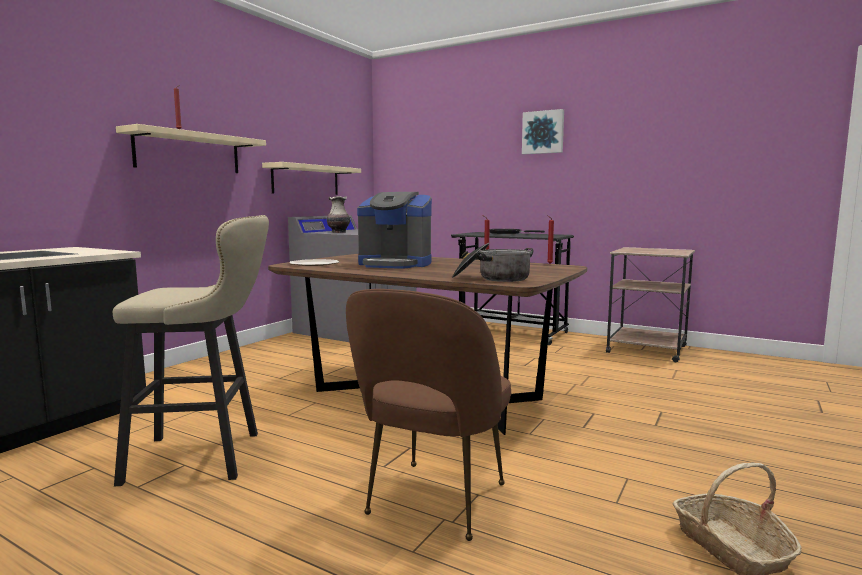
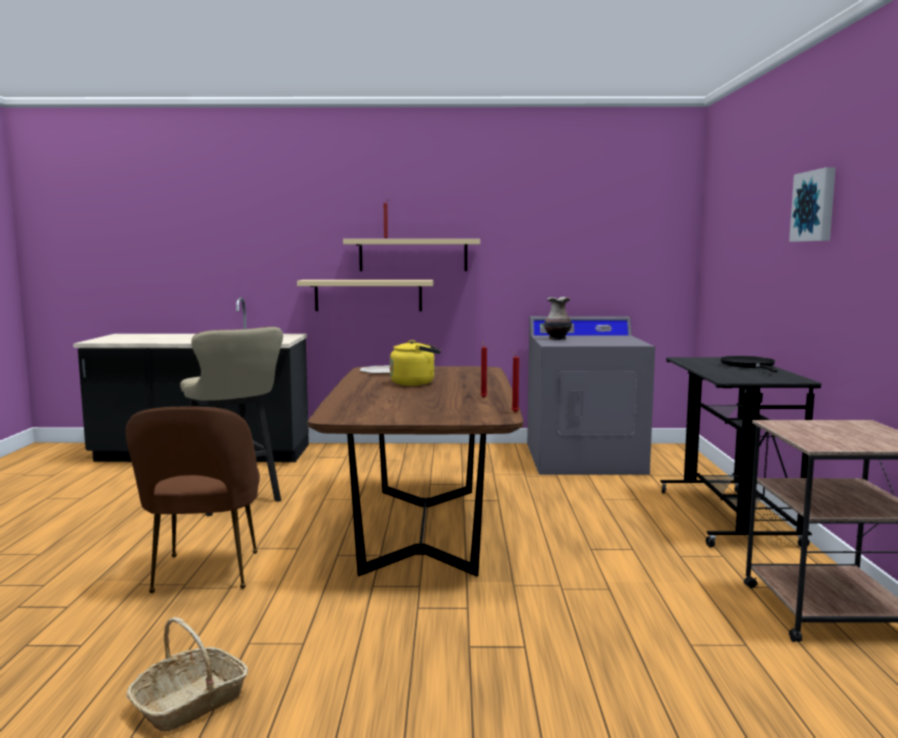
camera: 60 degrees right, 0 degrees up
(306, 180) = (565, 274): beige shelf -> beige shelf (368, 295)
(395, 264) = (415, 383): coffee machine -> yellow kettle
(432, 505) = (203, 576): brown chair -> brown chair turned 90 degrees counterclockwise
(492, 278) = (352, 410): cooking pot -> none

